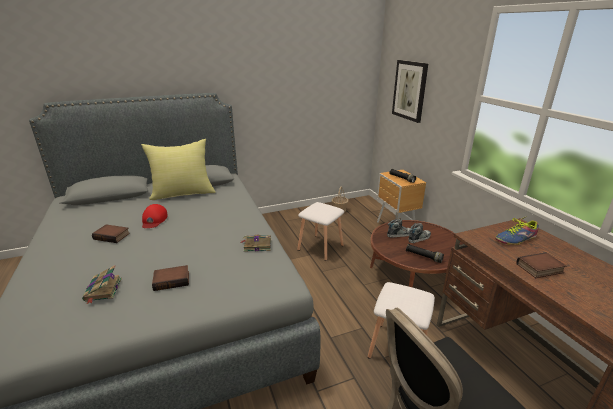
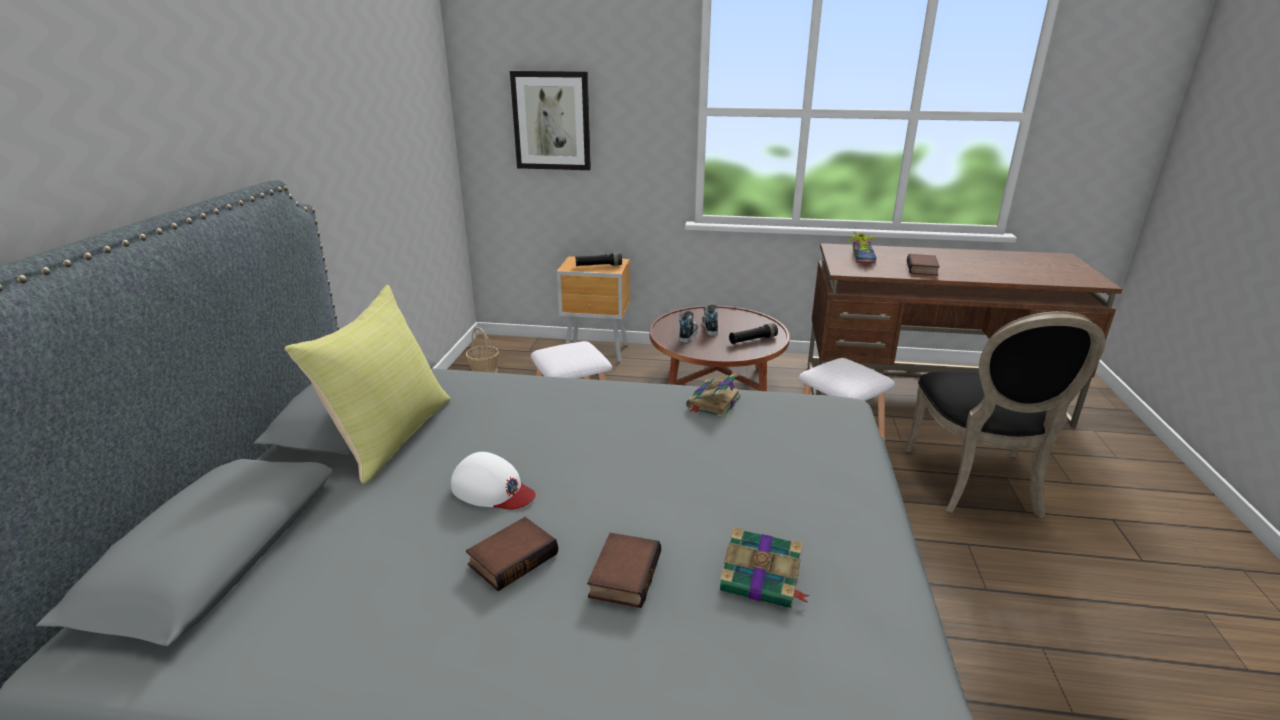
camera: 60 degrees left, 0 degrees up
(154, 220) = (493, 490): red cap -> white cap
(172, 280) = (769, 498): book -> book (623, 574)

